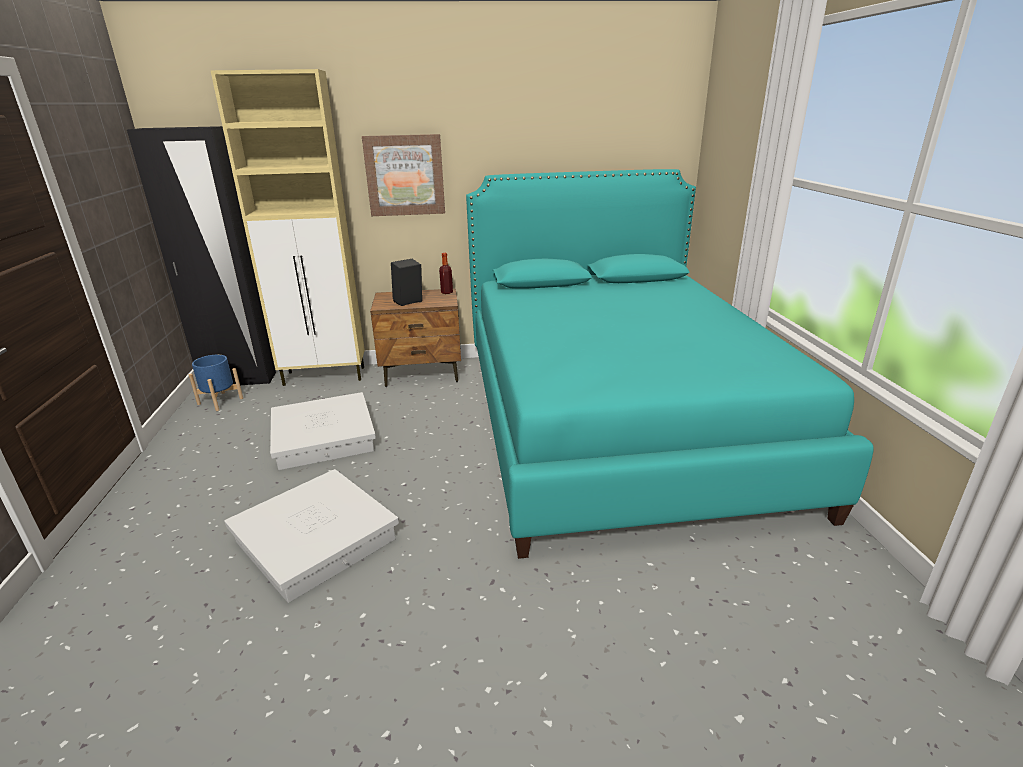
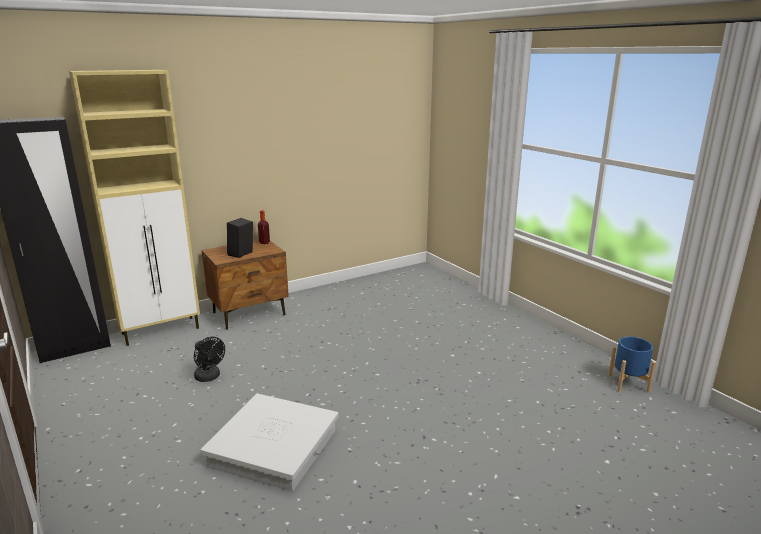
camera: 25 degrees left, 5 degrees down
(220, 401) = (74, 370): blue planter -> blue planter (628, 383)
(324, 437) = (209, 377): white storage box -> black fan
(405, 175) = (224, 150): picture -> none
(616, 421) = (425, 321): turquoise bed -> none

